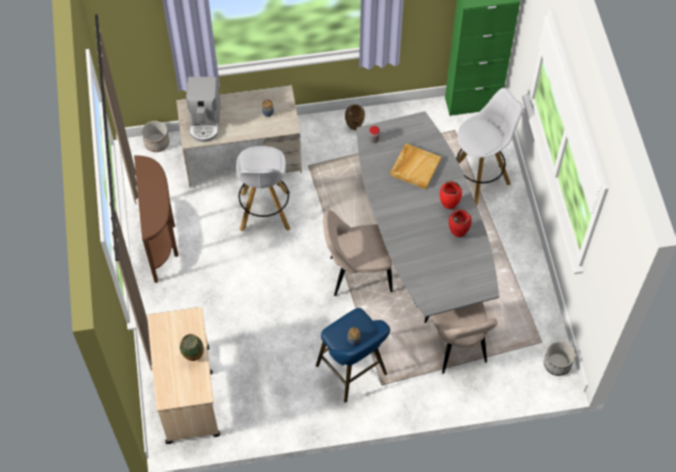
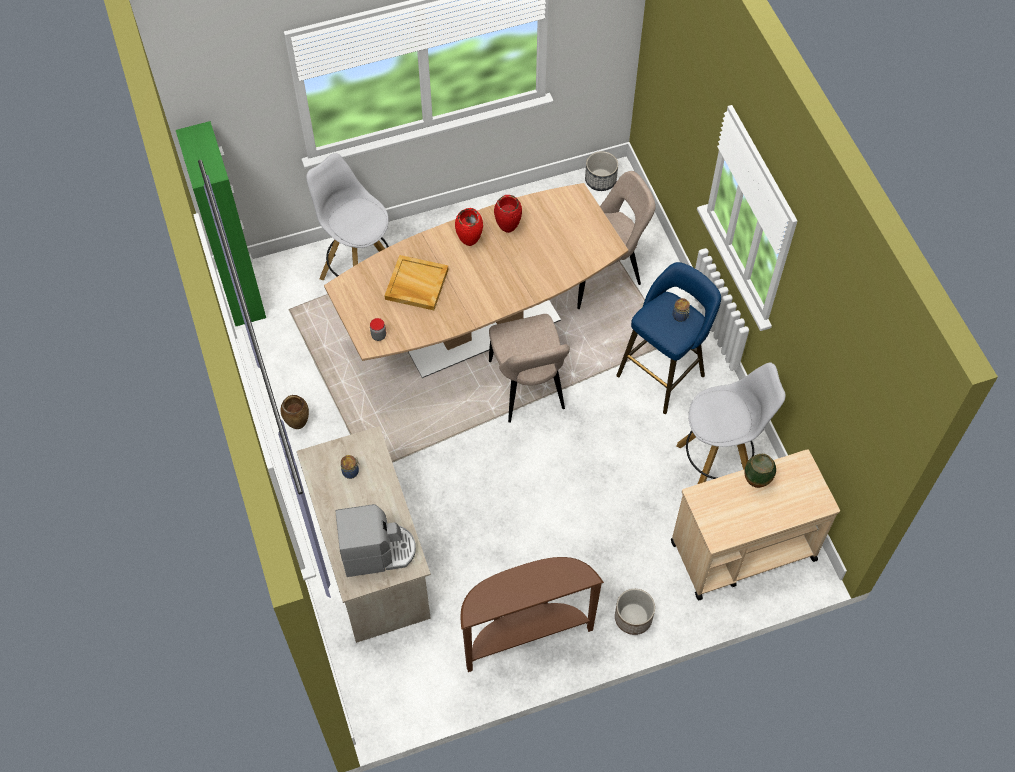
camera: 100 degrees left, 0 degrees up
(156, 143) = (357, 684): planter -> planter (633, 618)
(265, 212) = (454, 512): white stool -> white stool (716, 467)
(420, 250) = (479, 325): grey dining table -> brown dining table

